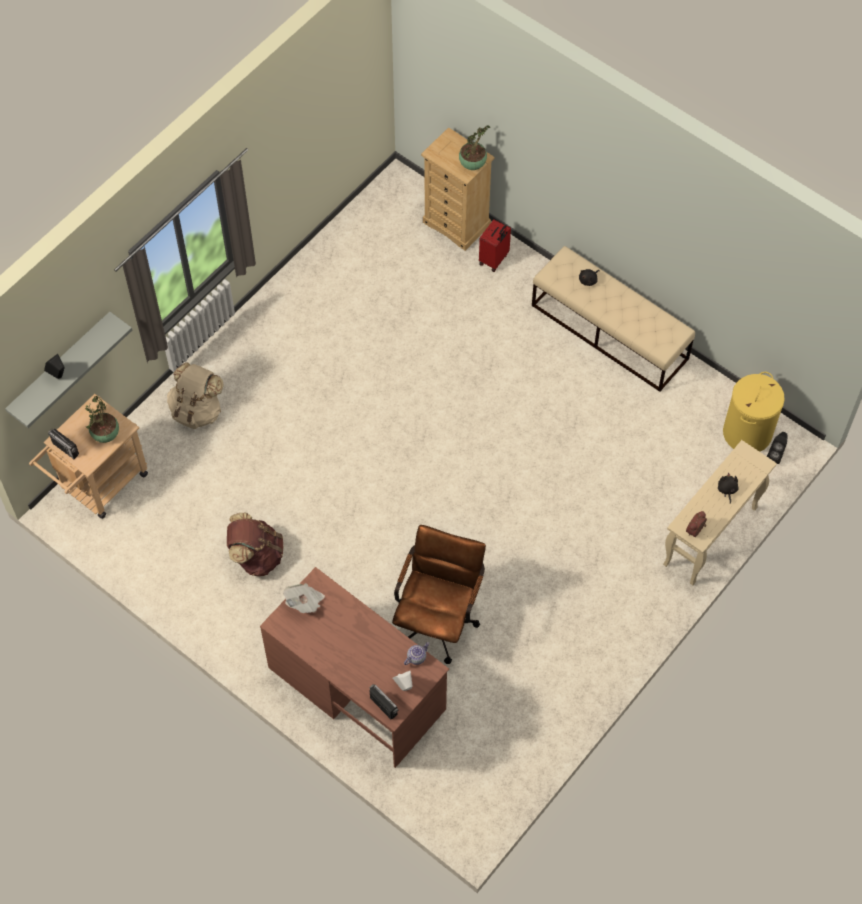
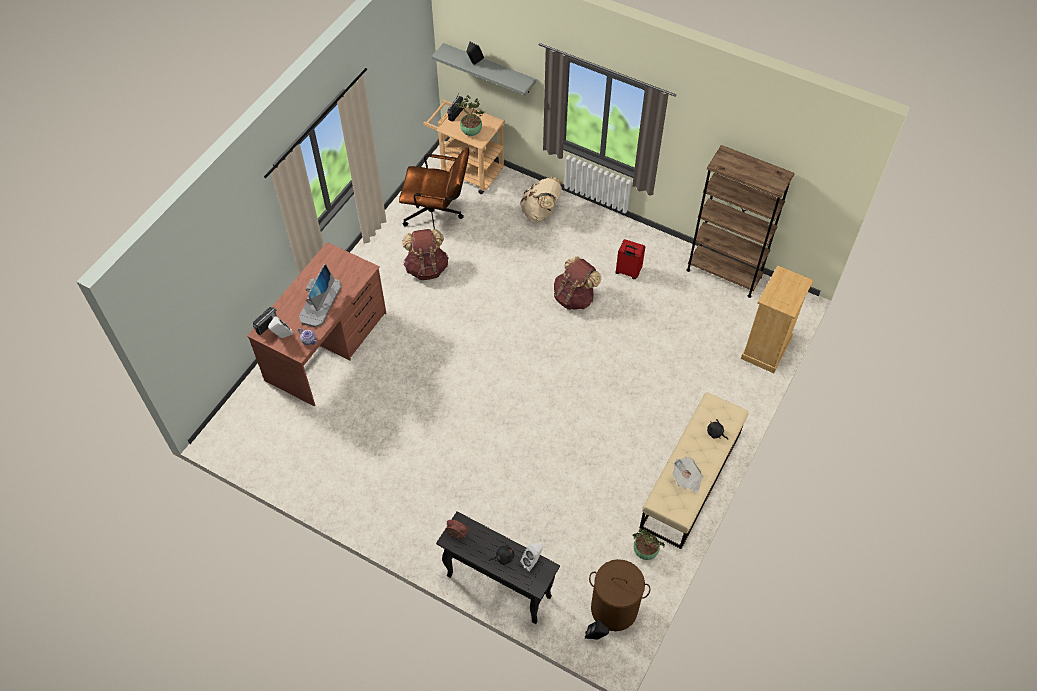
camera: 80 degrees right, 5 degrees down
(305, 602) = (348, 264): newspaper -> newspaper (687, 479)
(343, 238) = (724, 273): none -> brown bookcase
(343, 397) = (574, 297): none -> brown backpack
(358, 640) = (320, 302): none -> monitor
(438, 618) = (391, 390): brown office chair -> brown office chair (438, 216)
(473, 164) = (780, 302): potted plant -> potted plant (646, 552)
(494, 259) = (738, 381): red suitcase -> red suitcase (628, 272)
(710, 537) = (498, 586): beige console table -> black console table
(735, 463) = (532, 562): none -> white speaker
(747, 432) = (614, 608): yellow laundry basket -> brown laundry basket

